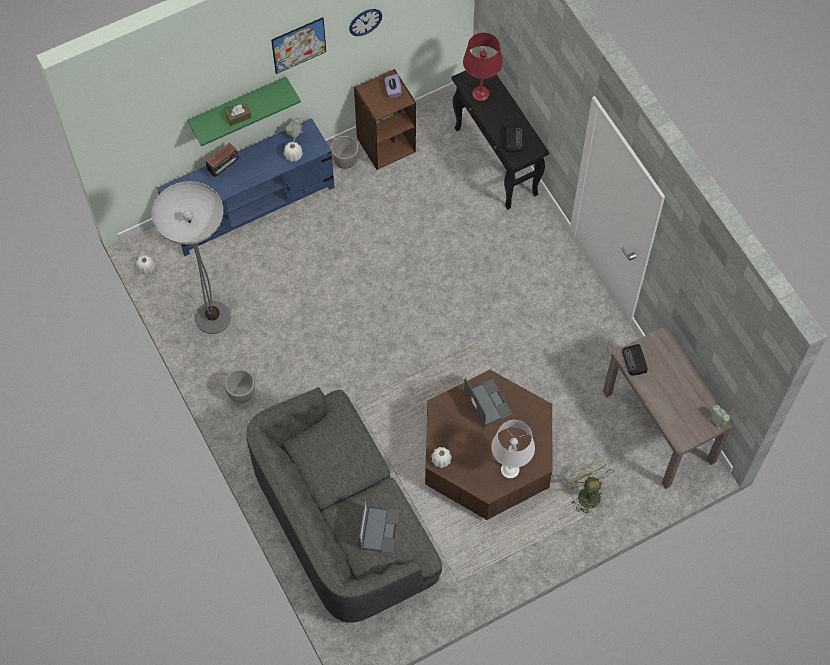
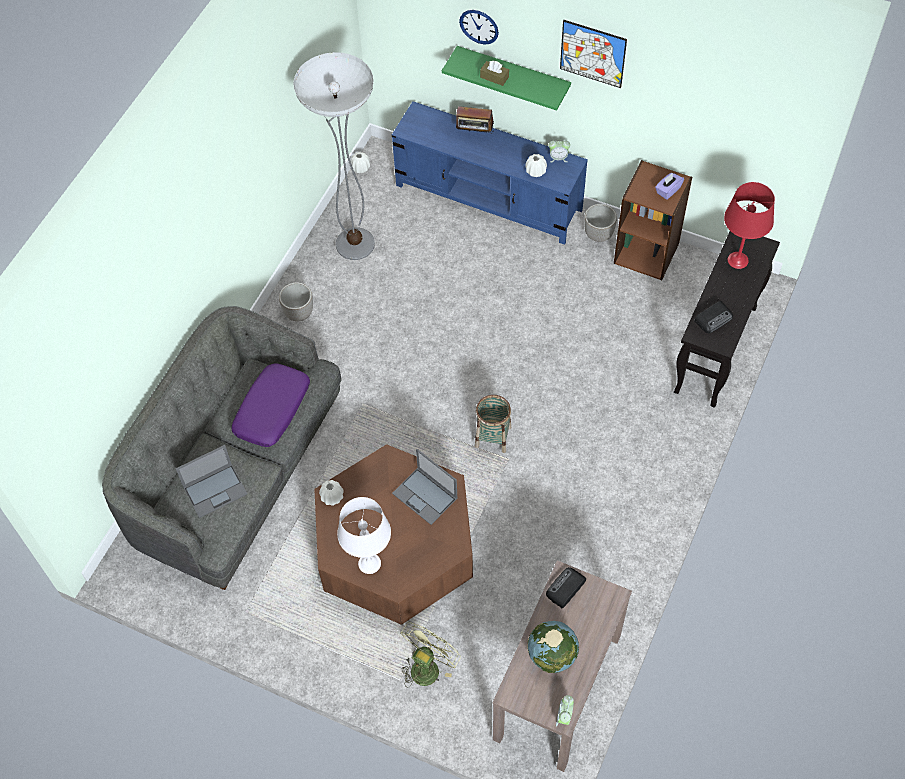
camera: 55 degrees right, 5 degrees down
(344, 453) = (273, 410): none -> purple pillow
(365, 22) = (674, 87): wall clock -> wall clock (479, 26)
(450, 339) = (493, 437): none -> basket
(487, 402) = (425, 496): laptop -> laptop turned 105 degrees clockwise
(673, 400) = (552, 655): none -> globe

